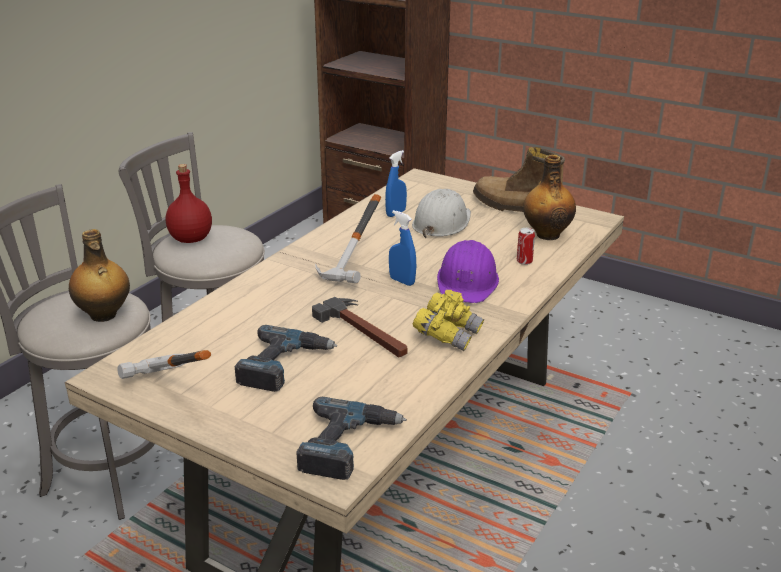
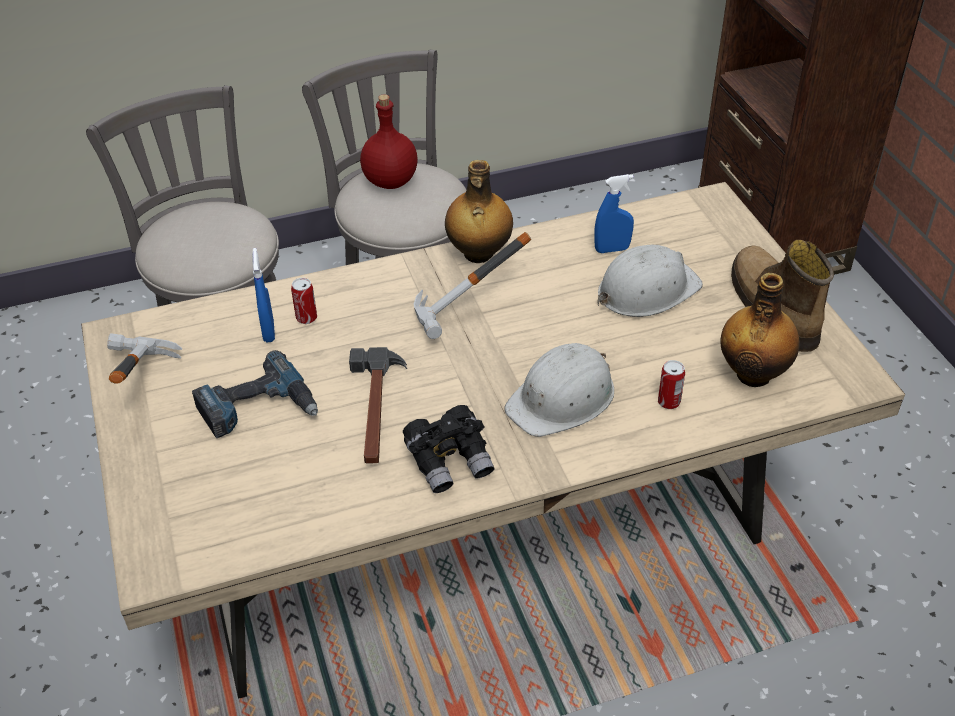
camera: 40 degrees right, 15 degrees up
(104, 315) = (215, 249): bottle -> bottle (478, 254)
(248, 310) = (306, 318): none -> can
(348, 445) = (201, 541): power drill -> none
(402, 281) = (495, 358): blue spray bottle -> blue spray bottle (268, 331)
(448, 334) = (450, 461): yellow binoculars -> black binoculars
(467, 282) = (563, 398): purple hard hat -> white hard hat

